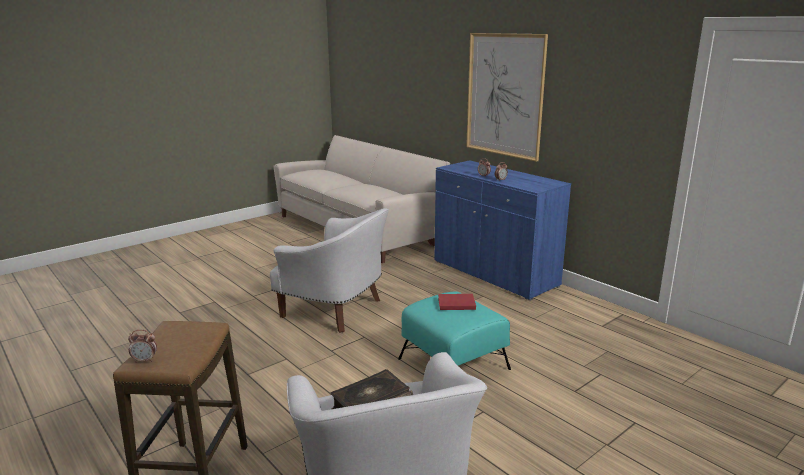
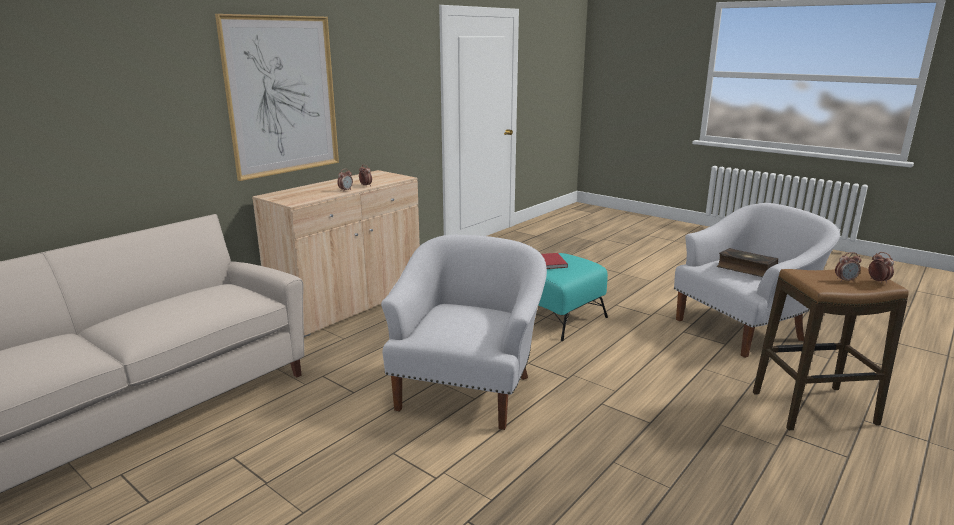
camera: 100 degrees left, 0 degrees up
(171, 347) = (845, 280): none -> alarm clock
(494, 274) = (349, 304): blue cabinet -> beige cabinet

